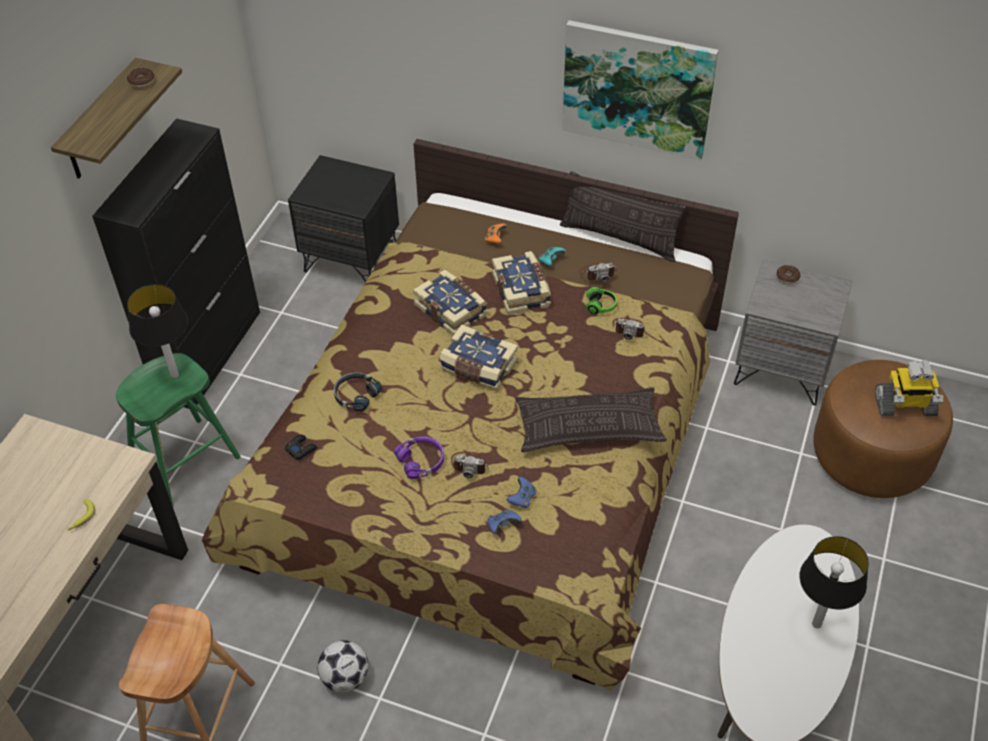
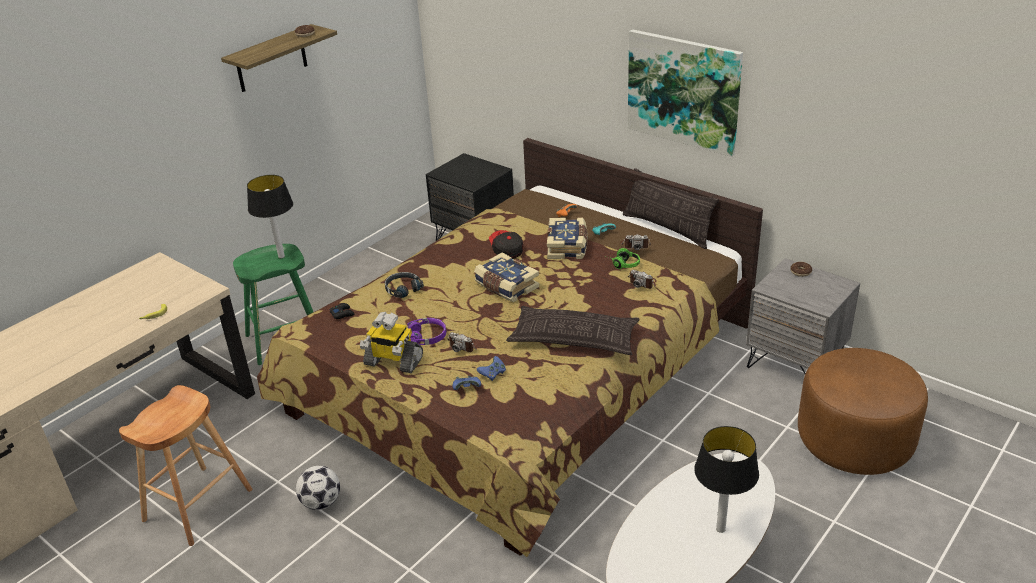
camera: 20 degrees right, 15 degrees down
(209, 353) = (341, 279): black cabinet -> none
(452, 310) = (506, 250): book -> cap
(904, 406) = (877, 383): toy robot -> toy robot (393, 362)

